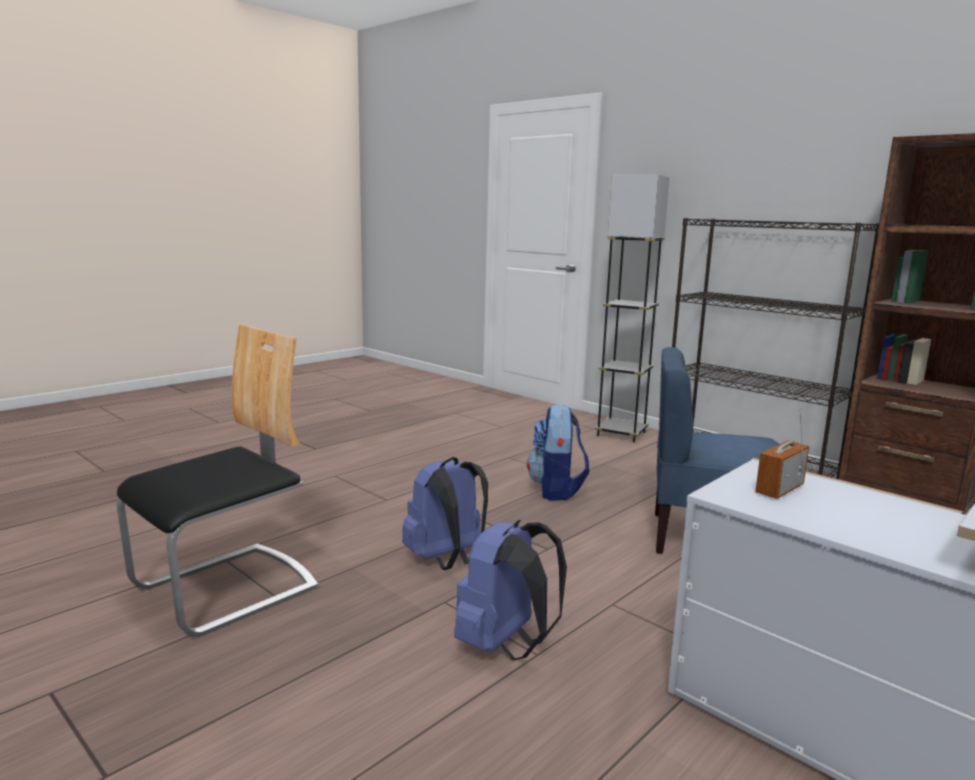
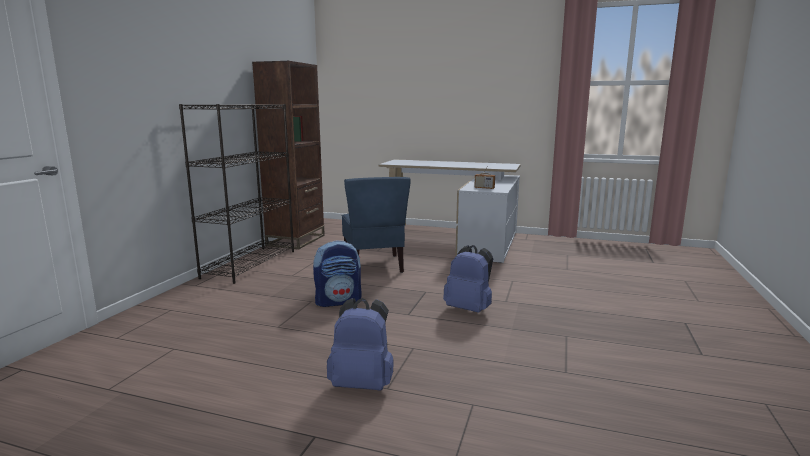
camera: 115 degrees left, 0 degrees up
(227, 589) = (585, 353): chair -> none
(505, 645) = (516, 286): blue backpack -> blue backpack (363, 384)
(621, 434) = (187, 299): grey floor lamp -> none

